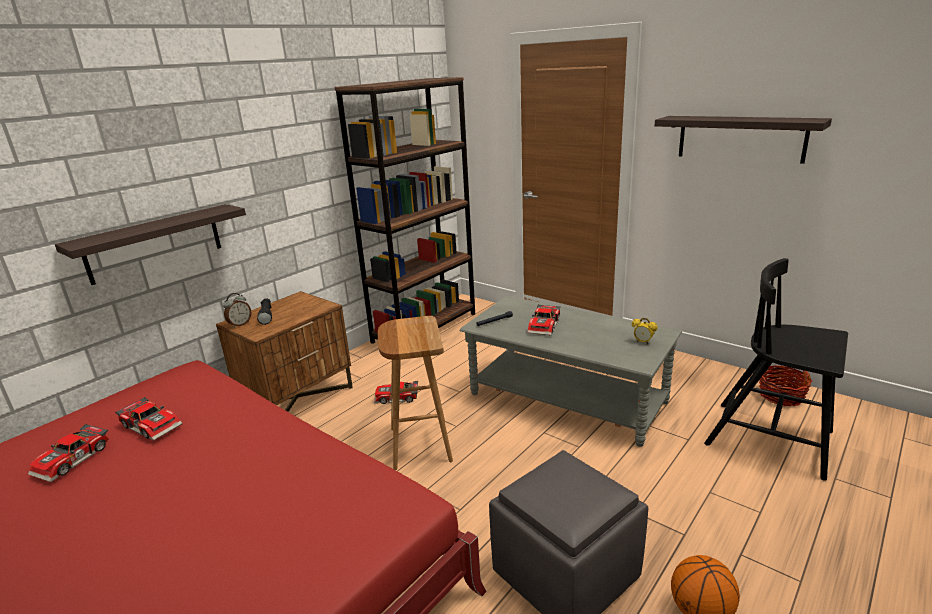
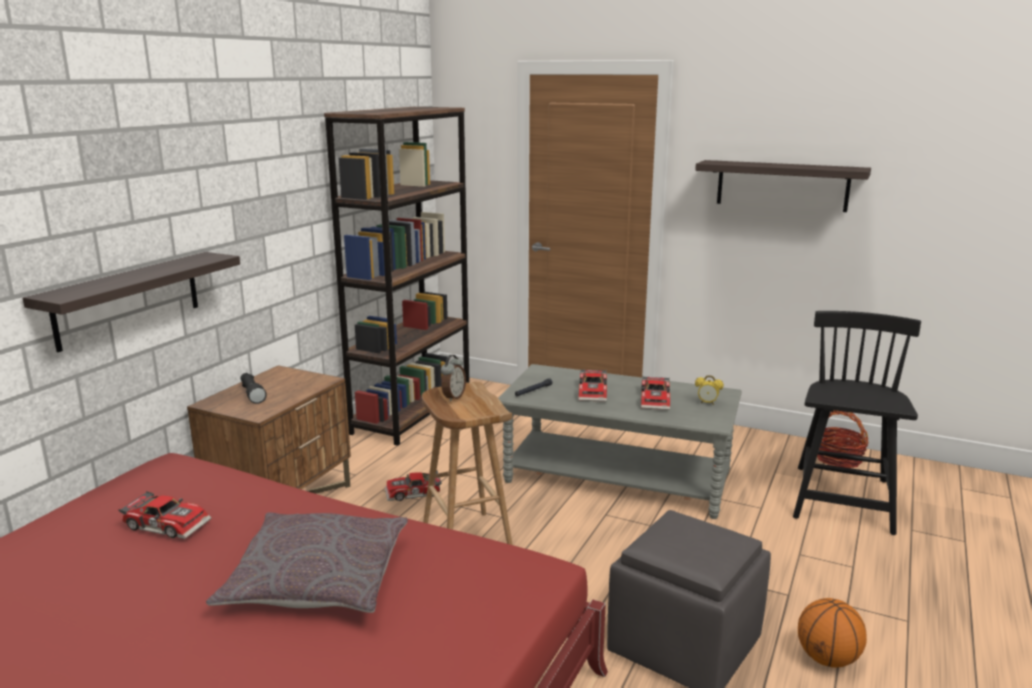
camera: 15 degrees left, 5 degrees down
(74, 460) = (83, 569): toy car -> toy car (656, 400)
(228, 489) = (317, 579): none -> grey pillow
(240, 324) = (222, 405): alarm clock -> alarm clock (453, 397)
(771, 439) = (842, 500): black chair -> black chair turned 90 degrees clockwise

